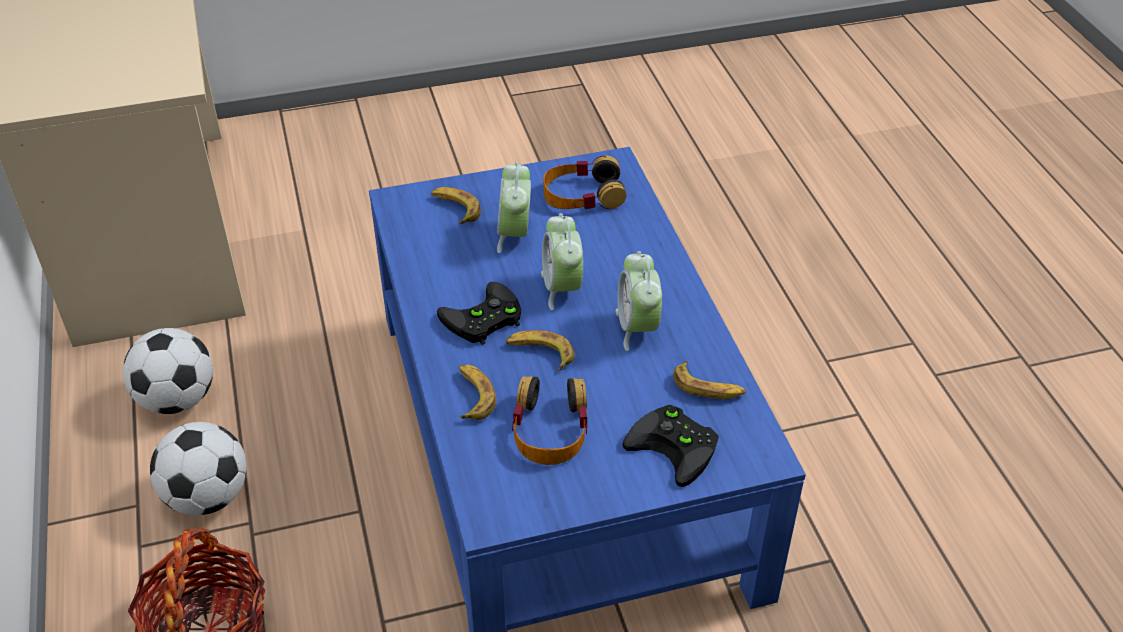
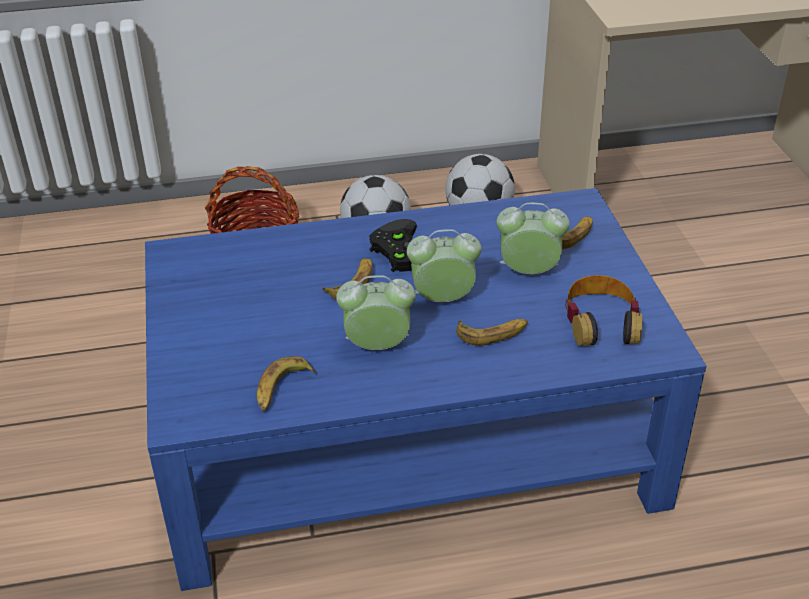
camera: 95 degrees right, 5 degrees down
(473, 396) = (307, 245): banana -> banana (492, 334)
(550, 429) = (256, 285): headphones -> none
(677, 447) = (209, 360): black game controller -> none

